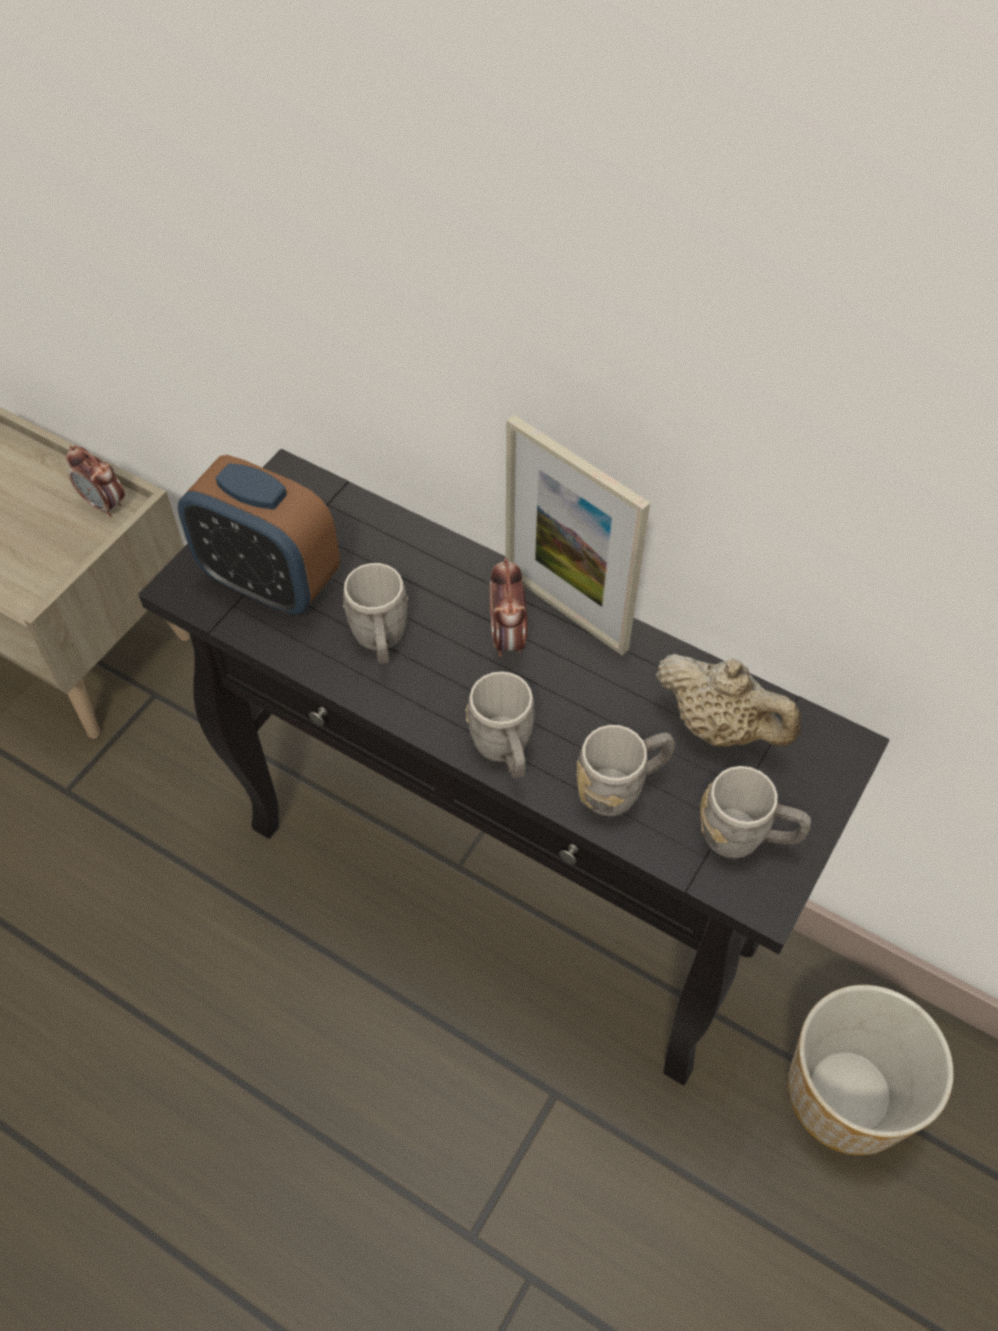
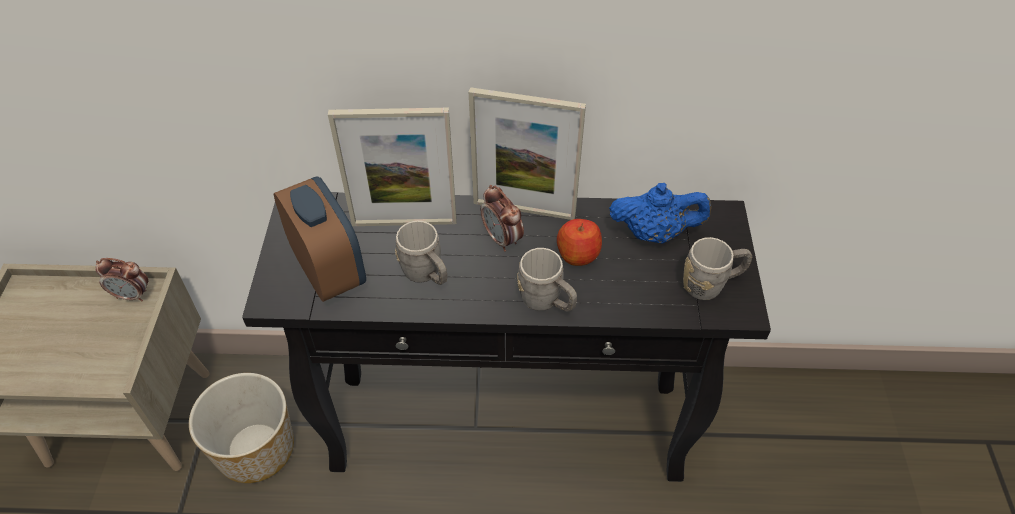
camera: 30 degrees left, 5 degrees down
(270, 582) = (329, 271): alarm clock -> alarm clock turned 120 degrees counterclockwise
(401, 558) = (404, 222): none -> picture frame
(592, 705) = (578, 254): none -> apple
(621, 787) = (626, 290): grey mug -> none
(720, 726) = (654, 233): beige teapot -> blue teapot
(850, 1094) = (767, 437): planter -> planter (257, 448)

